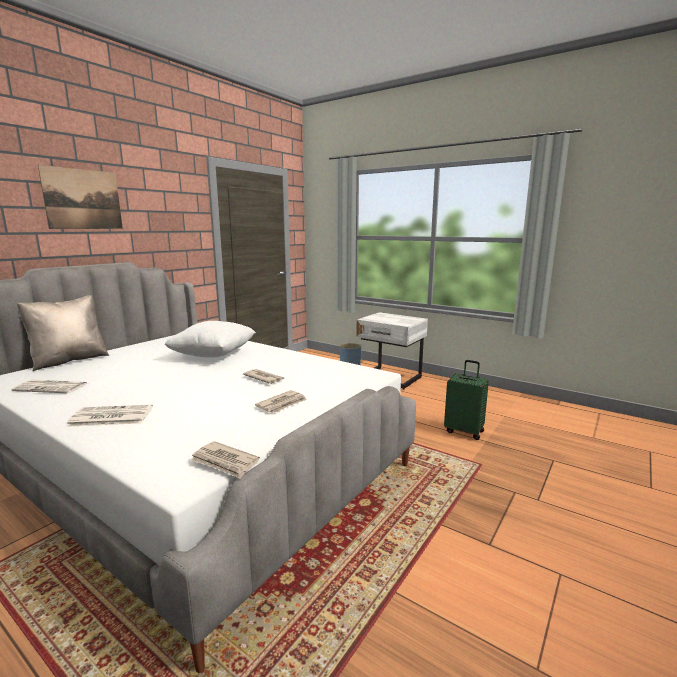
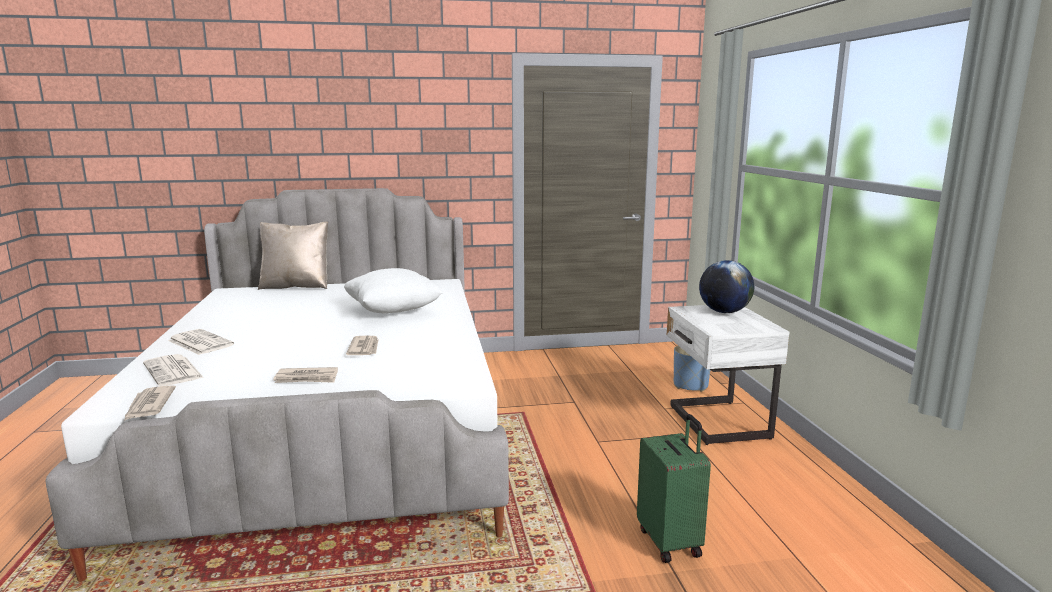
camera: 45 degrees right, 0 degrees up
(52, 387) = (234, 307): newspaper -> newspaper (174, 371)
(83, 199) = (345, 118): picture -> none
(385, 316) = (724, 312): none -> globe

